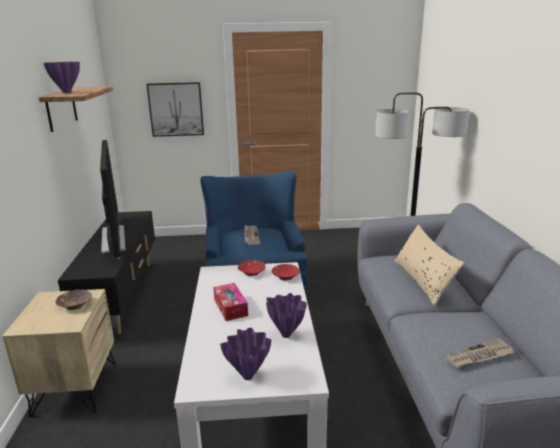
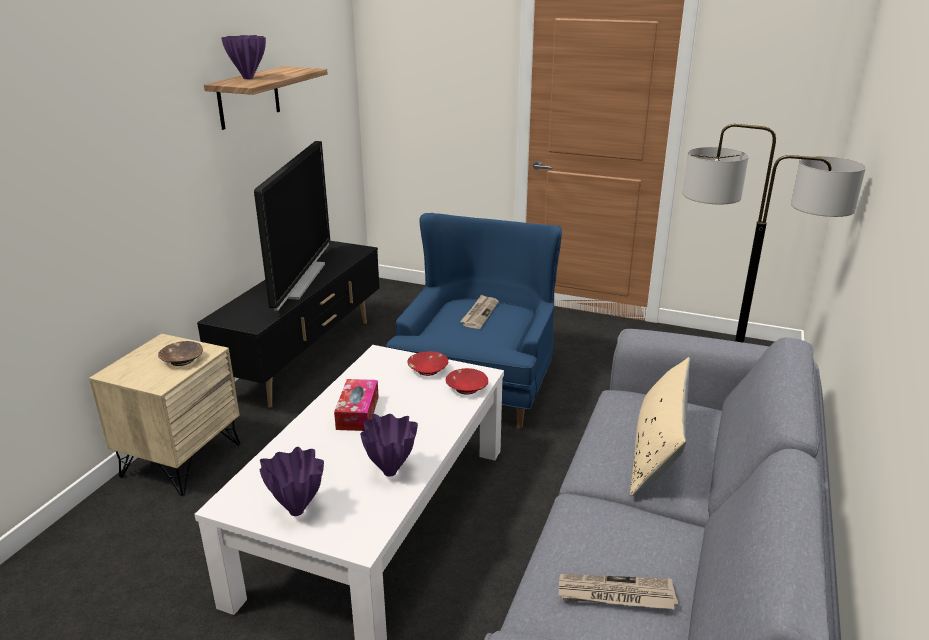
camera: 25 degrees right, 5 degrees up
(176, 109) = (444, 101): picture -> none

